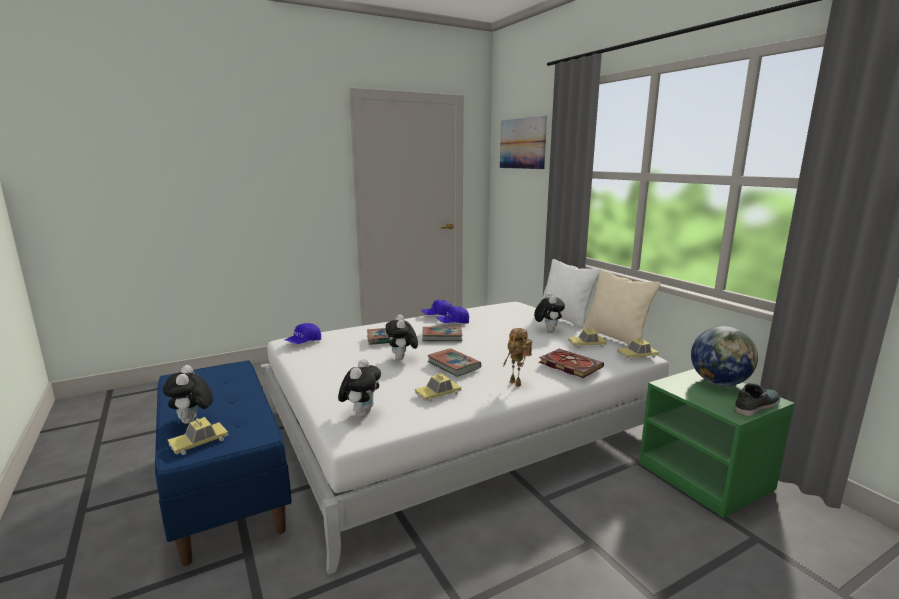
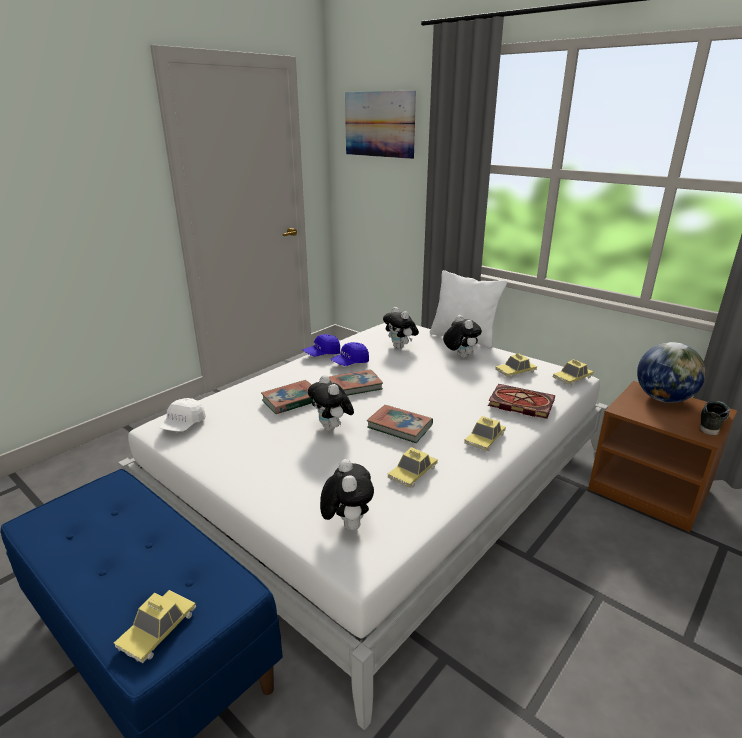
camera: 20 degrees left, 10 degrees up
(192, 421) = (119, 595): plush toy -> plush toy (400, 347)
(303, 342) = (183, 425): blue cap -> white cap
(517, 383) = (484, 439): toy robot -> toy car
(615, 337) = (533, 356): beige pillow -> none
(706, 477) = (650, 490): green nightstand -> brown nightstand

